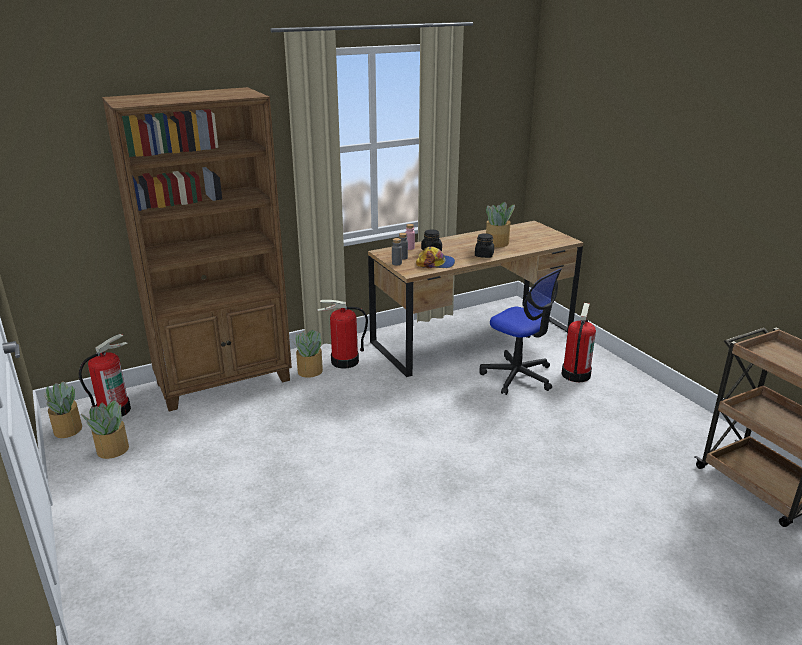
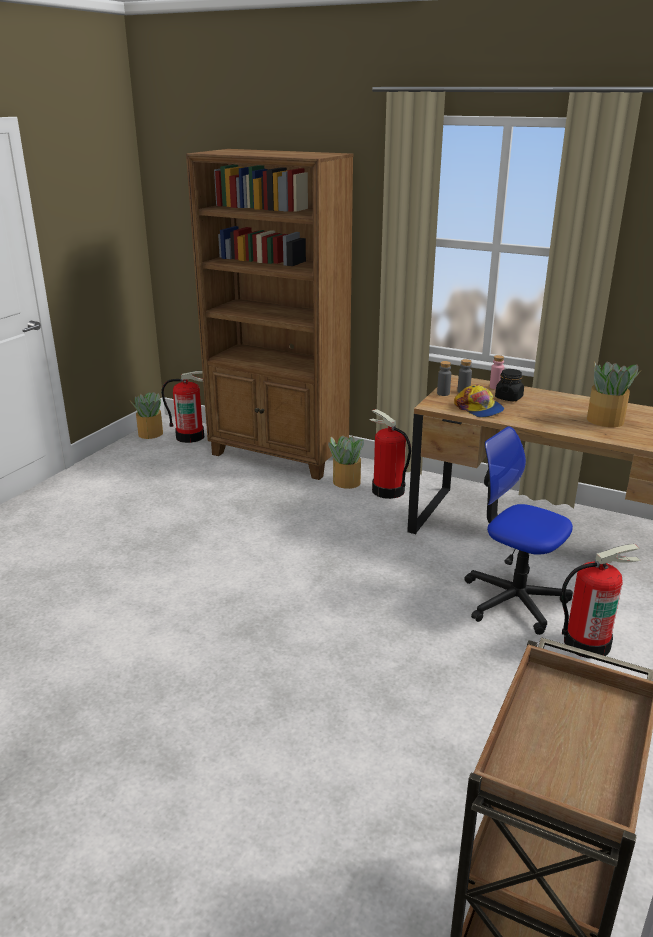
camera: 55 degrees right, 0 degrees up
(112, 450) = (143, 458): potted plant -> none
(484, 255) = (552, 423): black jar -> none
(518, 376) = (514, 600): office chair -> office chair turned 120 degrees clockwise

